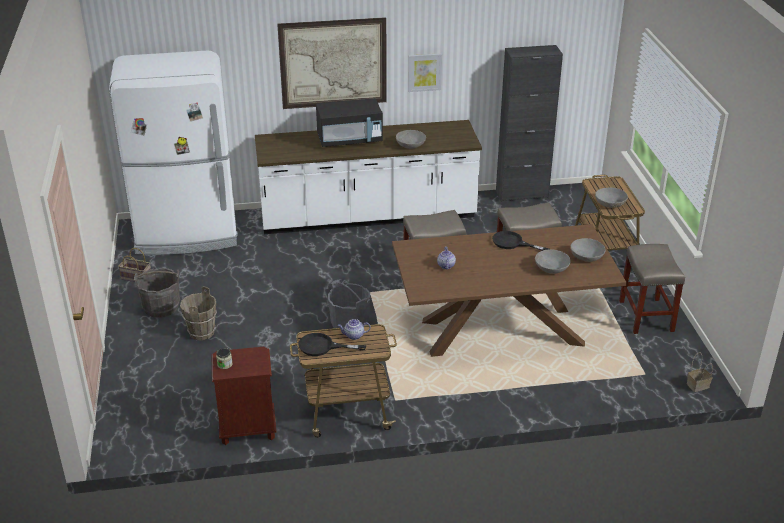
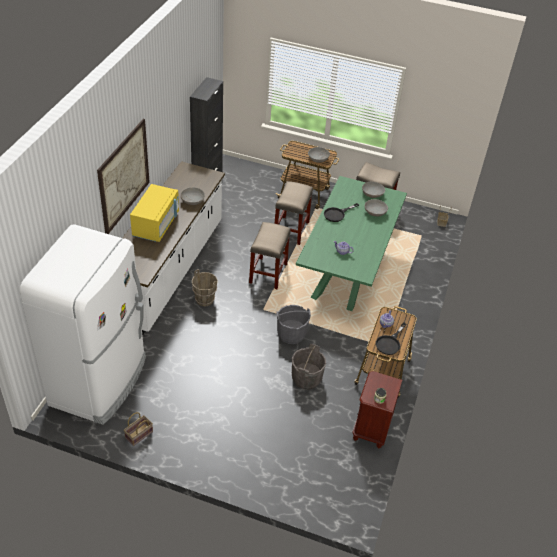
camera: 65 degrees left, 10 degrees up
(161, 307) = (194, 431): grey bucket -> grey bucket (306, 378)
(201, 333) = (245, 418): brown bucket -> brown bucket (204, 300)
(350, 139) = (156, 225): black microwave -> yellow microwave
(424, 72) = (160, 144): picture -> none
(500, 332) = (347, 270): brown dining table -> green dining table

